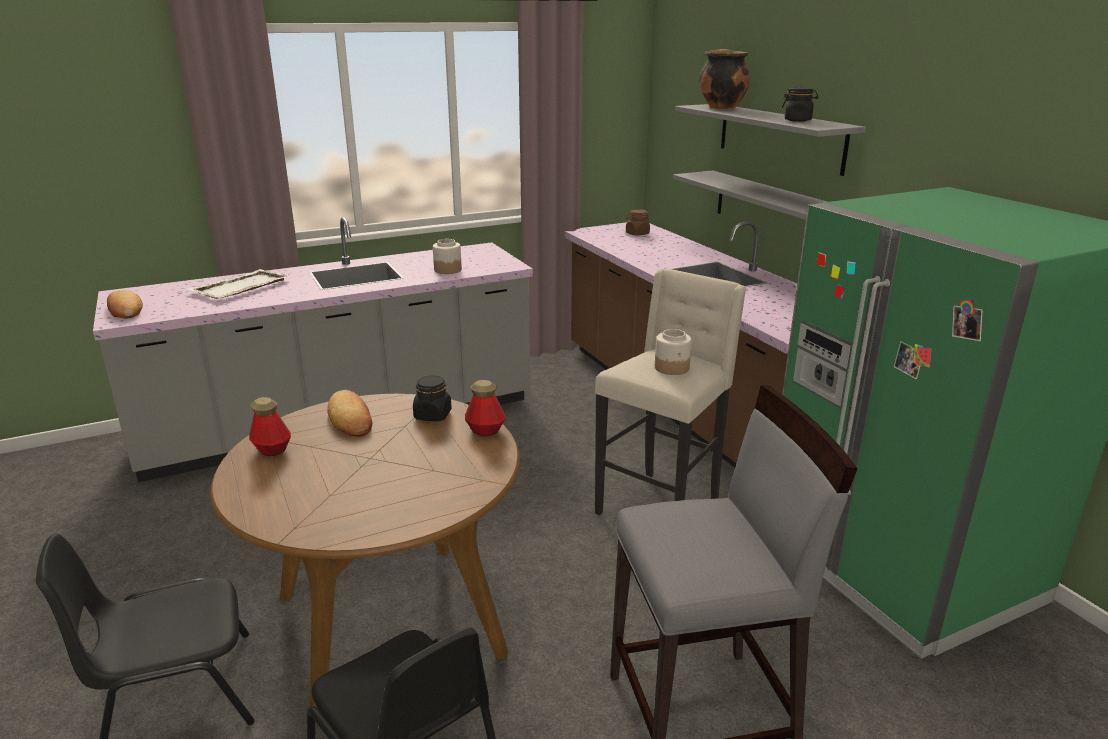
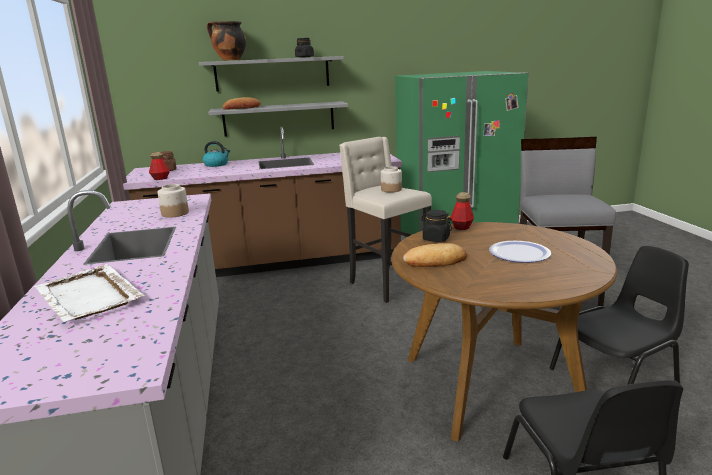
camera: 75 degrees left, 5 degrees down
(124, 310) = (82, 371): bread -> bread (242, 108)
(272, 450) = (485, 284): bottle -> bottle (160, 178)
(370, 473) = (519, 253): none -> plate
(680, 247) = (217, 164): none -> kettle

